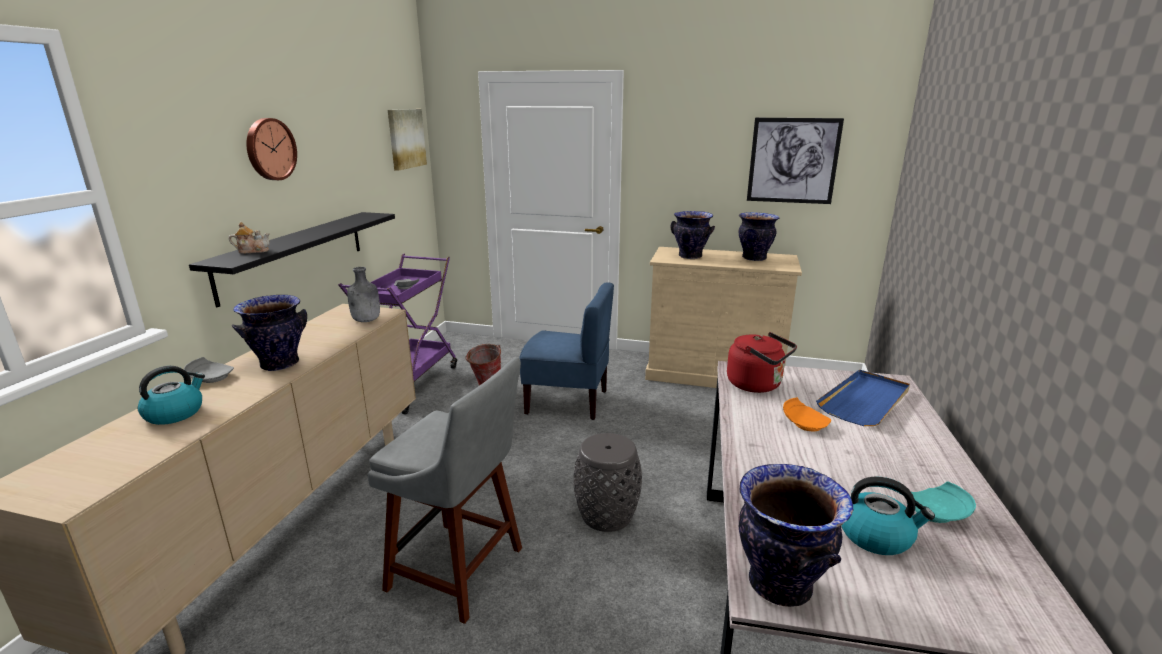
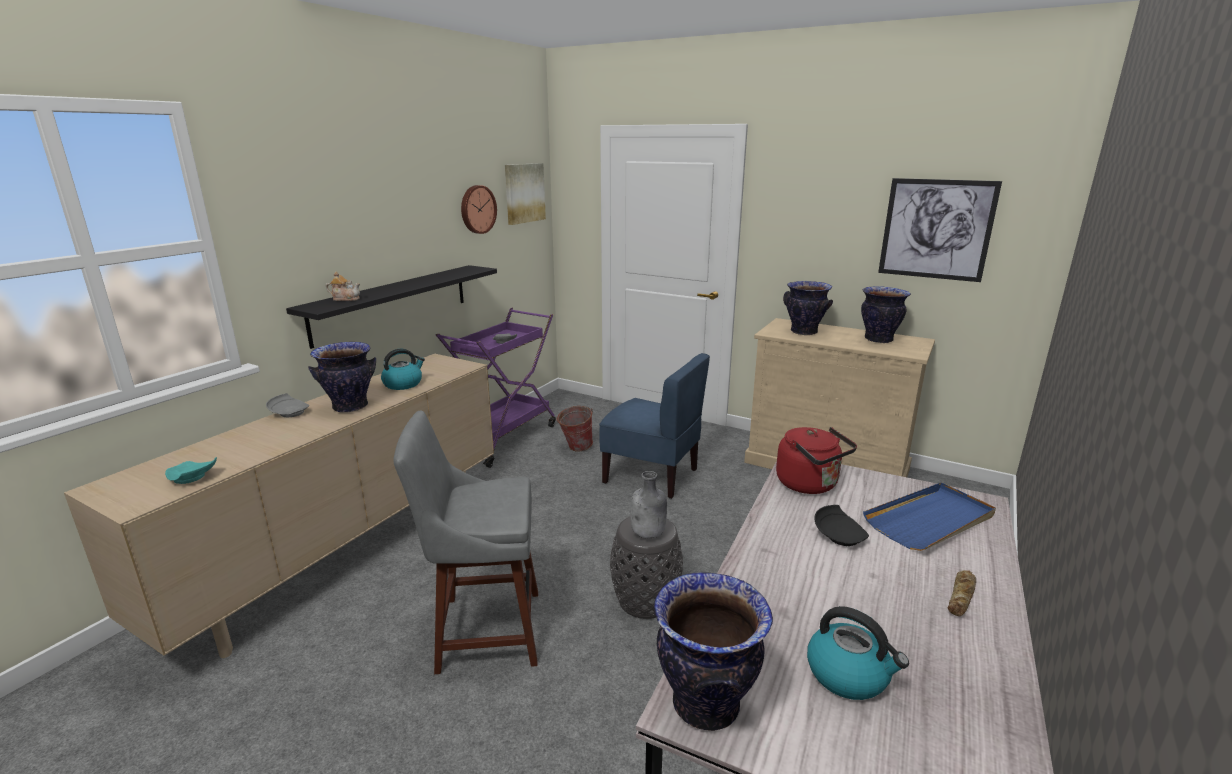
camera: 15 degrees right, 0 degrees up
(175, 413) = (246, 441): kettle -> kettle (403, 384)
(269, 149) = (374, 204): wall clock -> wall clock (477, 209)
(367, 320) = (446, 372): grey bottle -> grey bottle (648, 534)
(461, 571) = (482, 629): grey chair -> grey chair turned 135 degrees clockwise
(804, 423) = (839, 535): orange plate -> black plate
(921, 458) = (961, 597): none -> bread
(937, 513) = (941, 664): turquoise plate -> turquoise plate (192, 478)

